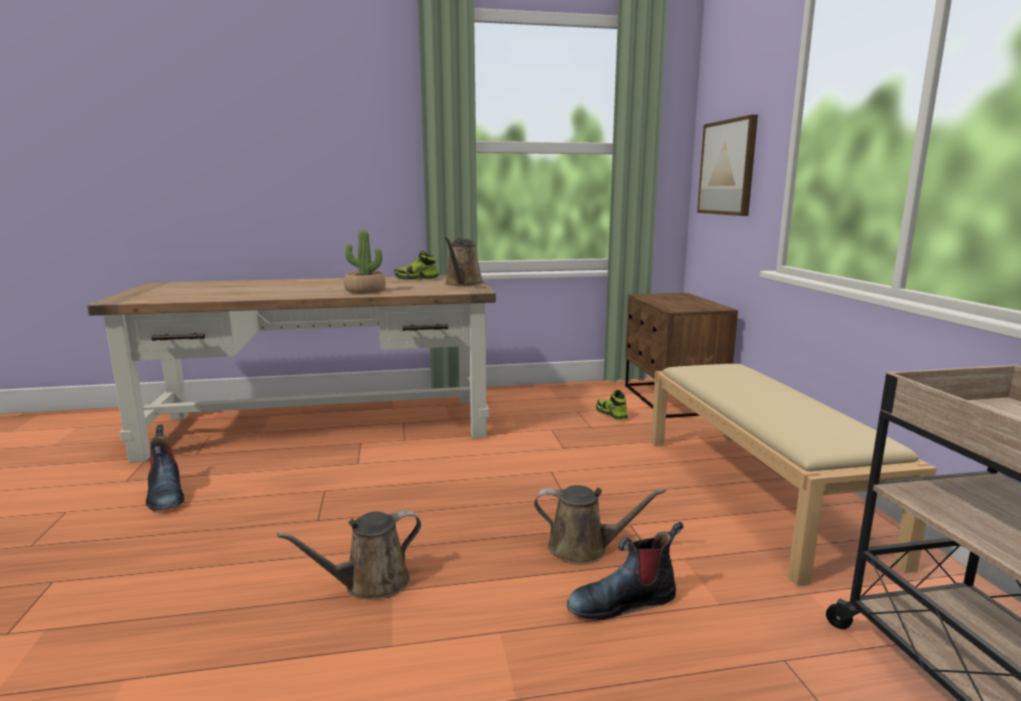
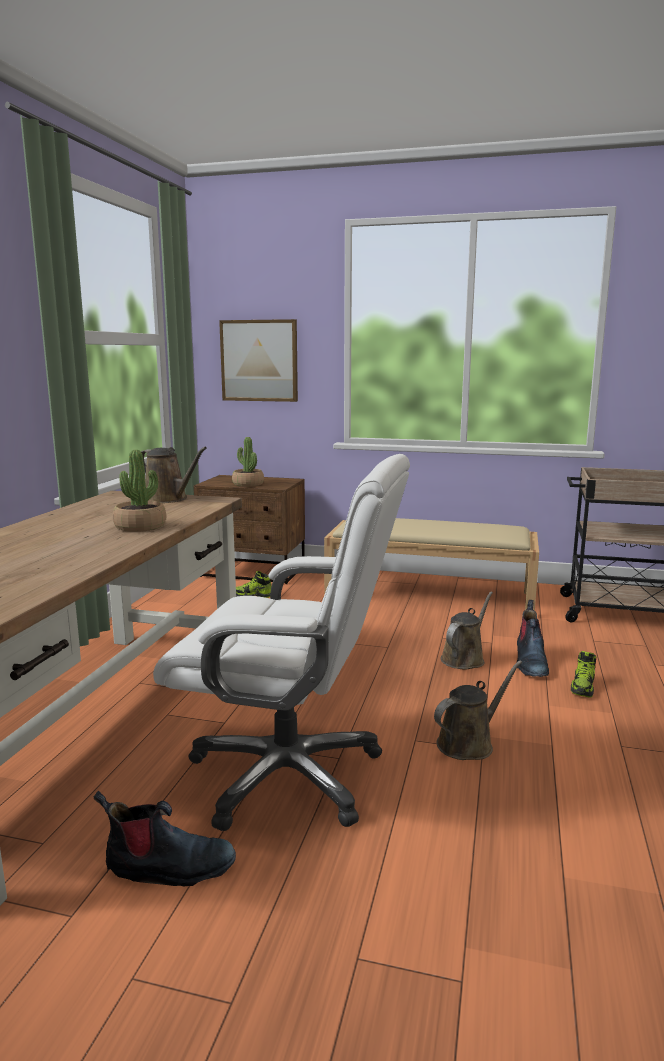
camera: 65 degrees left, 0 degrees up
(285, 505) = (288, 774): none -> white office chair
(370, 583) = (469, 743): brown watering can -> brown watering can turned 120 degrees counterclockwise
(416, 279) = (93, 507): shoe -> shoe (583, 687)
(665, 302) = (248, 484): none -> potted plant

